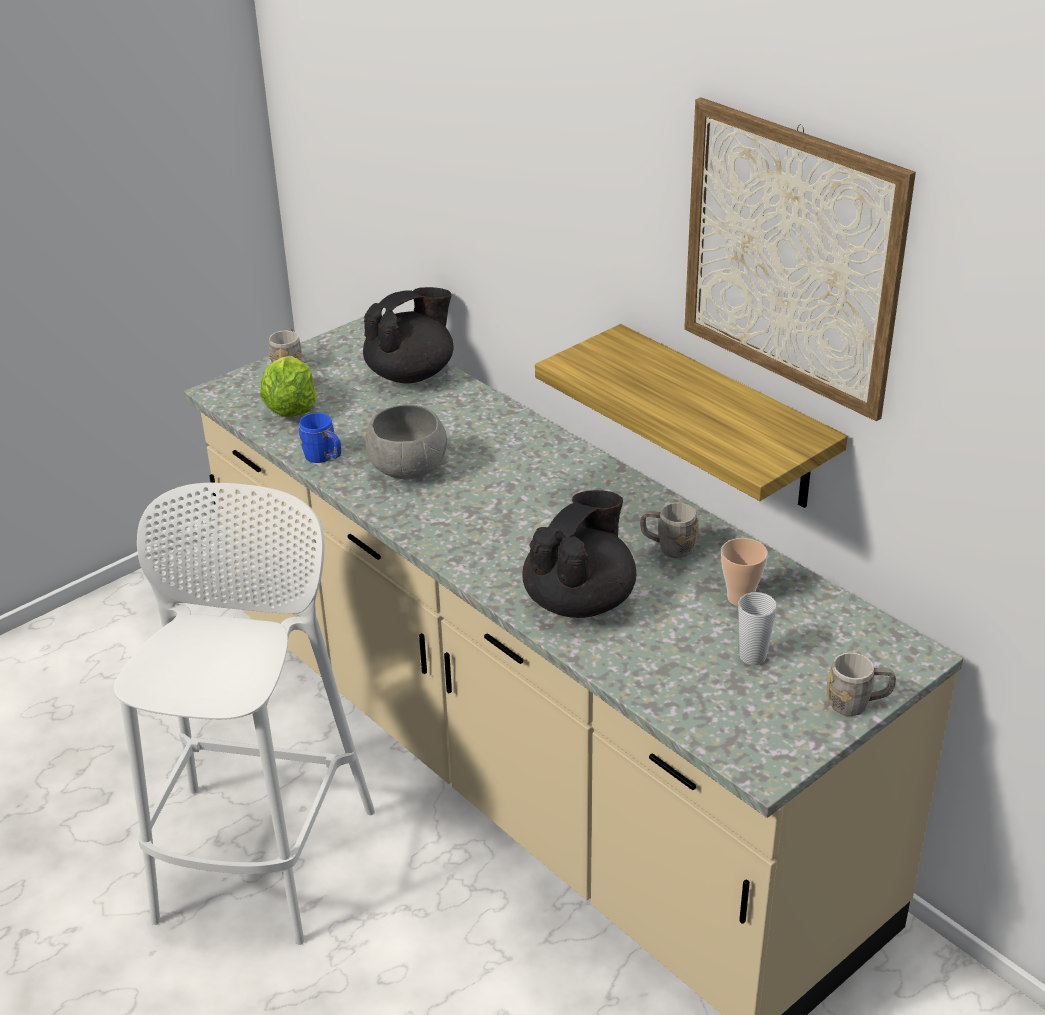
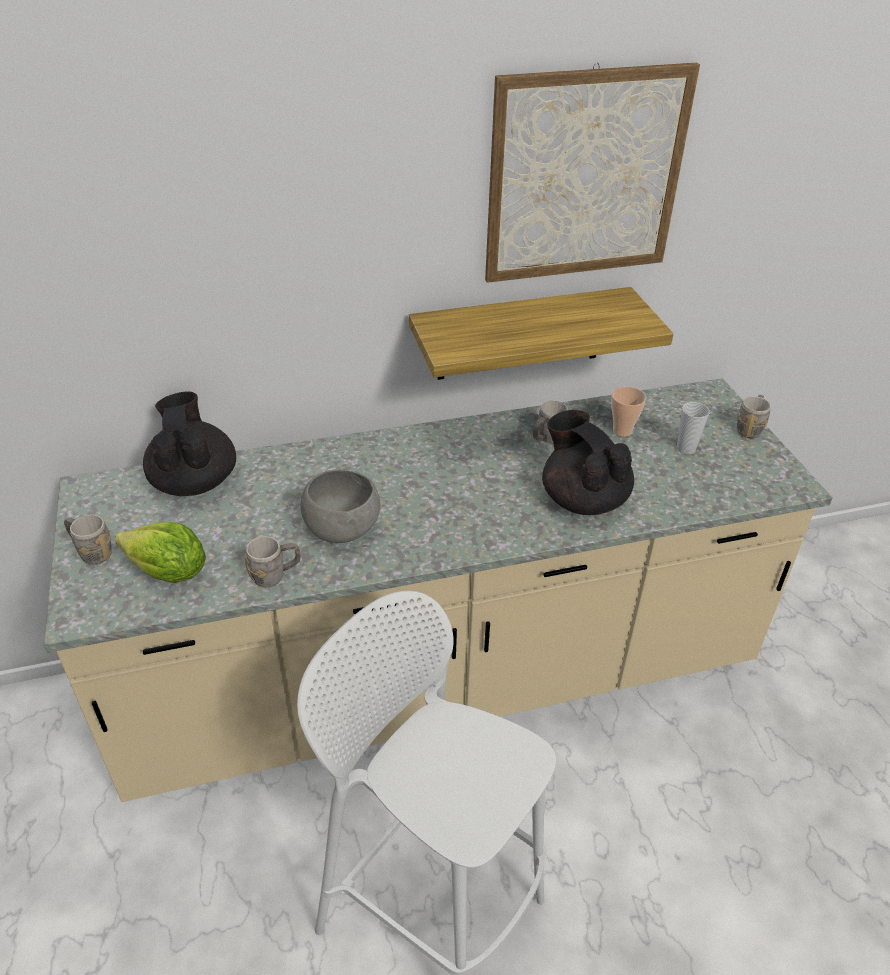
camera: 65 degrees left, 5 degrees up
(324, 458) = (275, 575): blue mug -> grey mug

